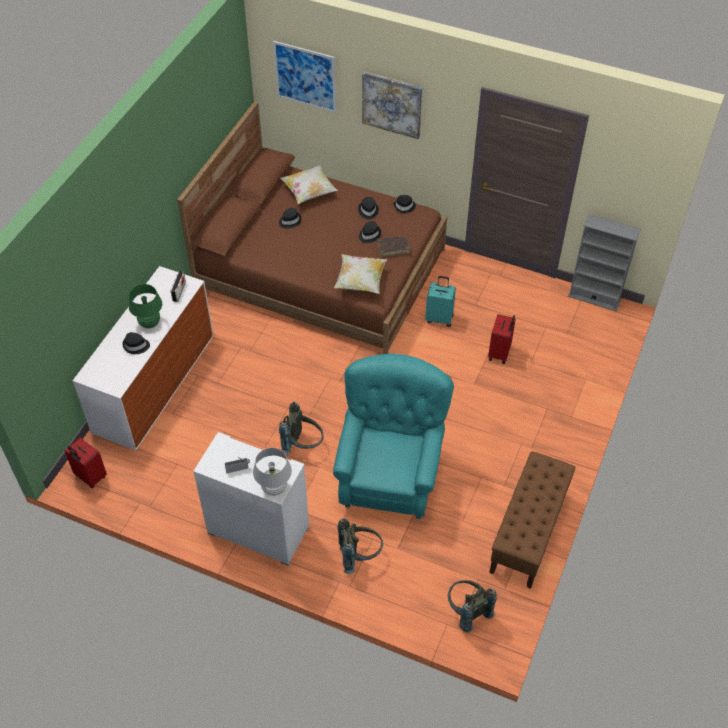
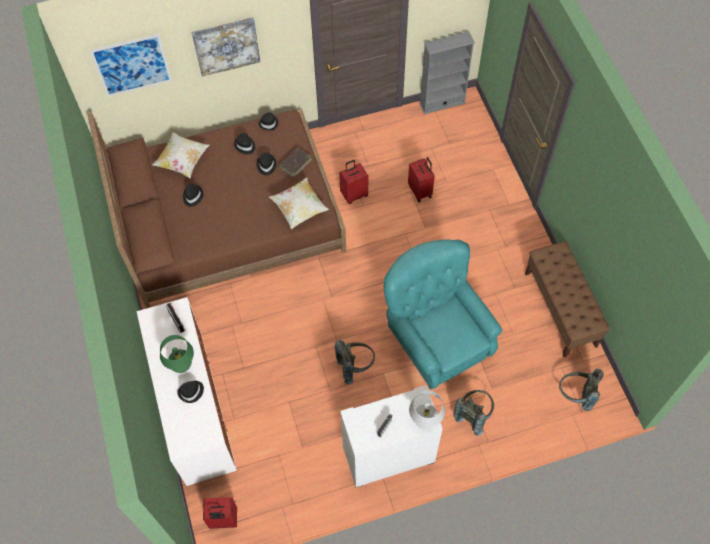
camera: 40 degrees left, 10 degrees up
(439, 318) = (354, 194): turquoise suitcase -> red suitcase

